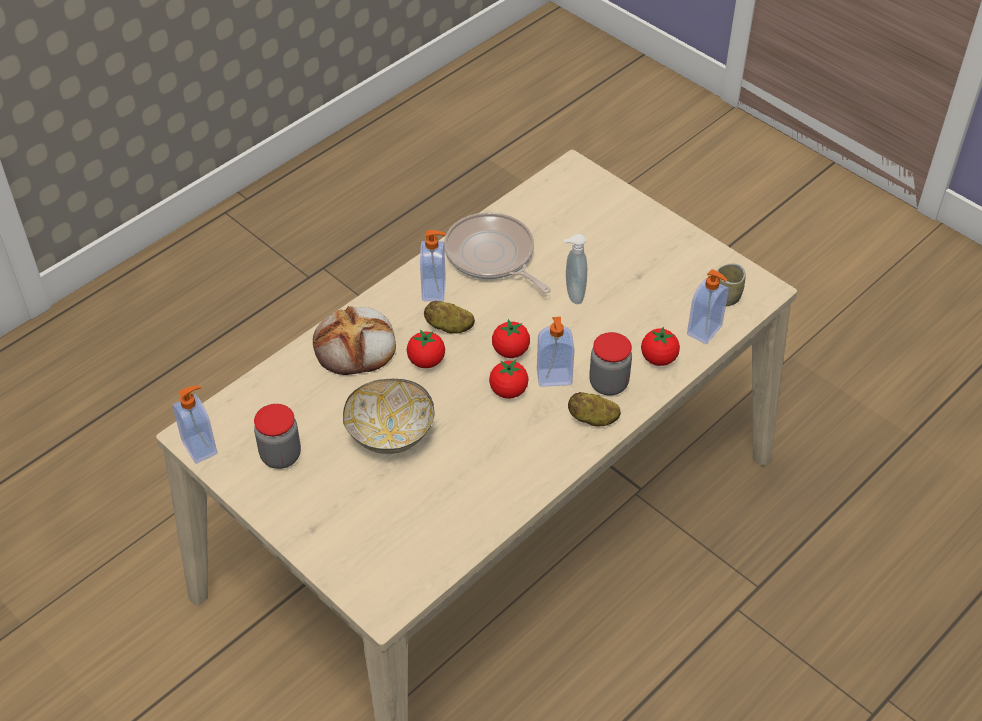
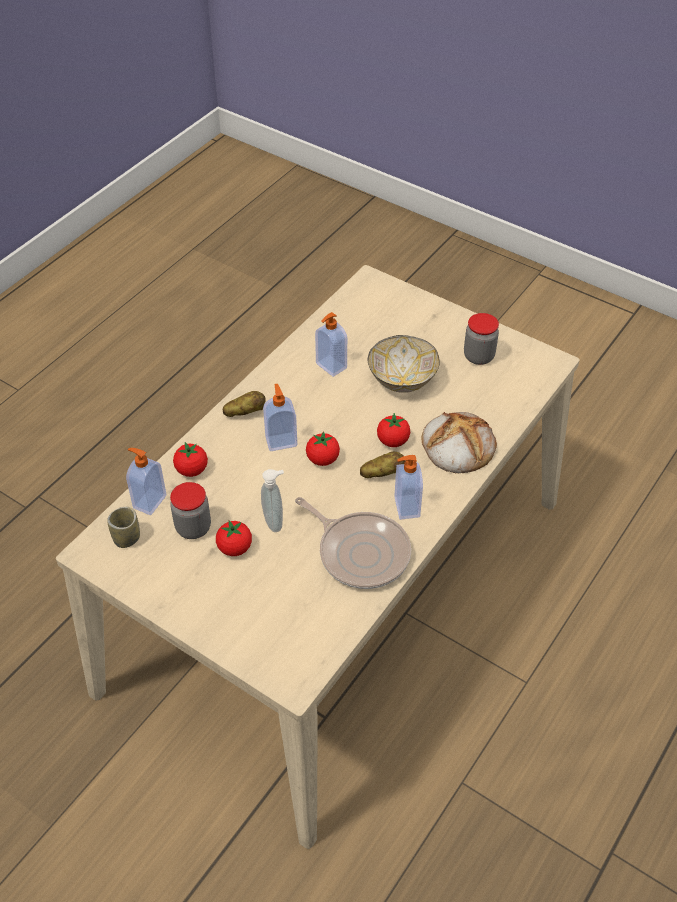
camera: 170 degrees right, 0 degrees up
(201, 447) = (541, 354): soap dispenser -> soap dispenser (330, 366)
(508, 391) = (317, 425): tomato -> tomato (234, 548)
(608, 384) = (234, 442): jar -> jar (193, 528)

